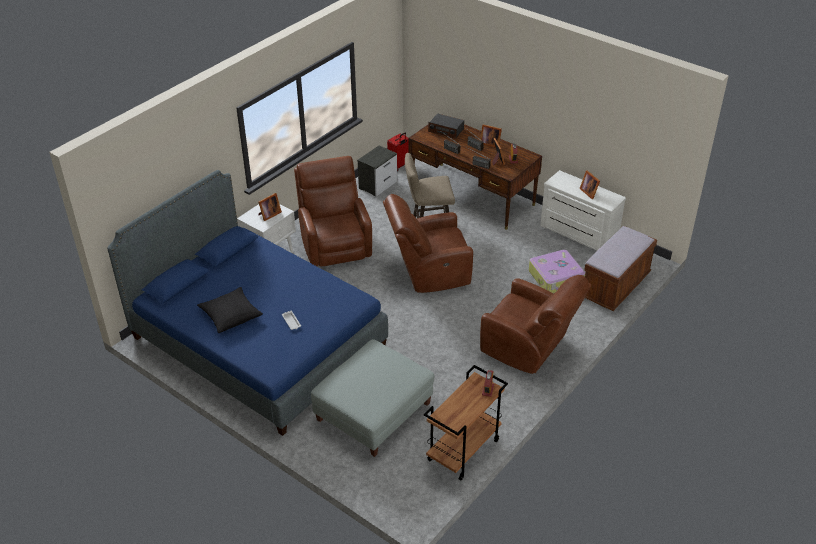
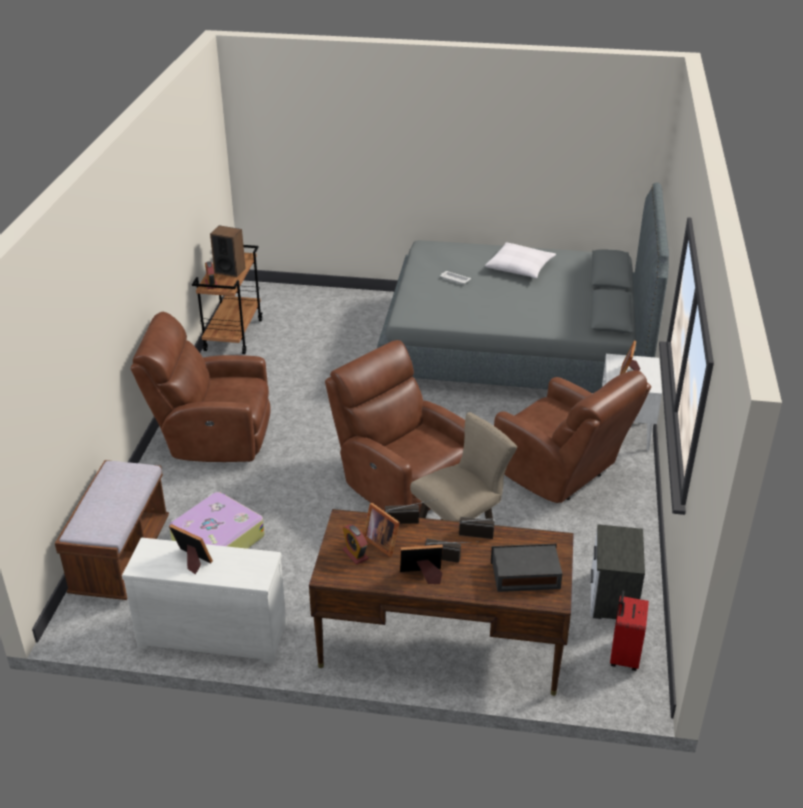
camera: 150 degrees right, 5 degrees down
(230, 315) = (520, 267): black pillow -> white pillow
(257, 341) = (517, 349): blue bed -> grey bed
(373, 411) = (342, 335): grey ottoman -> none
(428, 273) = (402, 482): brown armchair -> brown armchair turned 90 degrees counterclockwise
(463, 402) = (230, 270): none -> speaker

